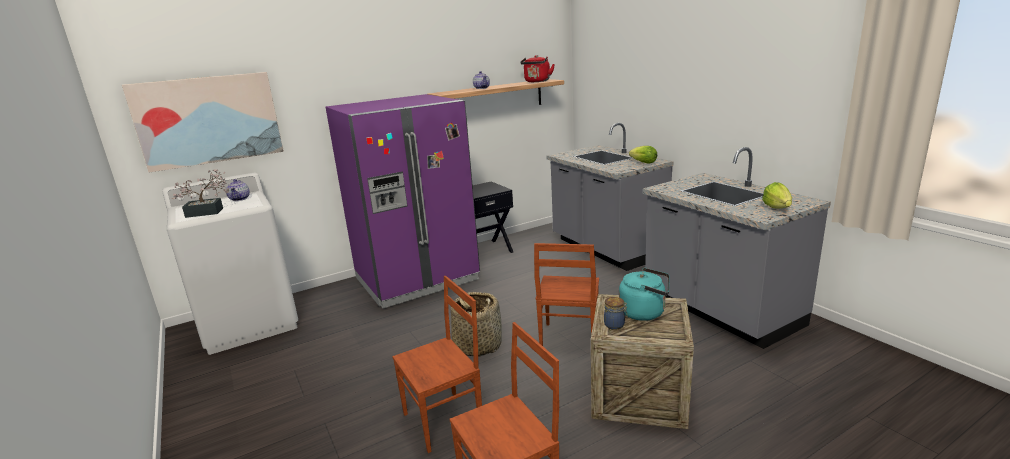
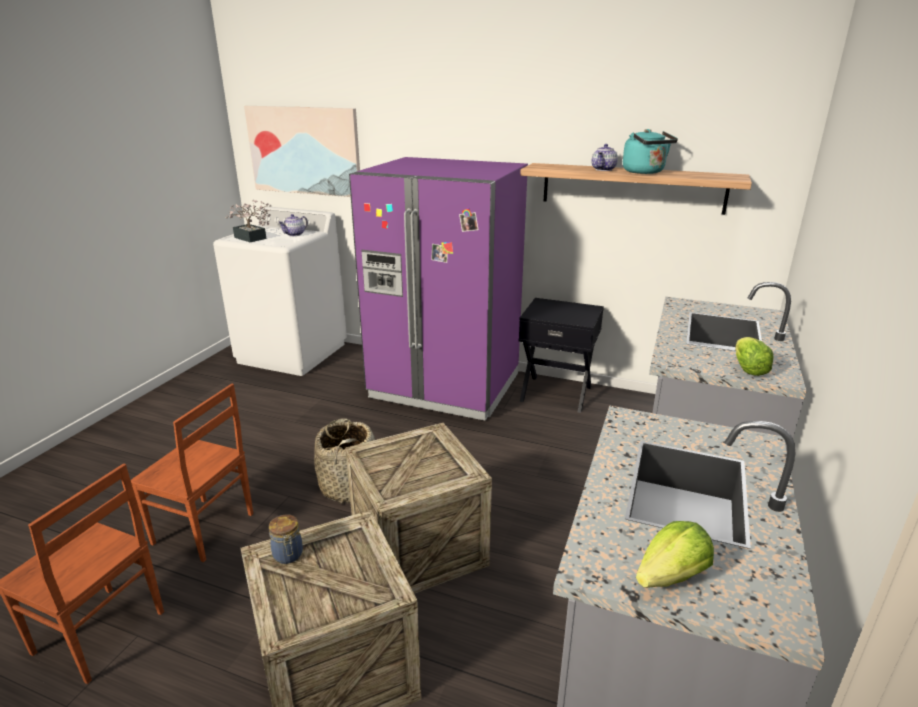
camera: 50 degrees right, 5 degrees up
(537, 81) = (707, 176): red kettle -> none
(568, 338) = (418, 548): brown chair -> crate
(645, 312) = (341, 571): turquoise kettle -> turquoise kettle (645, 172)

